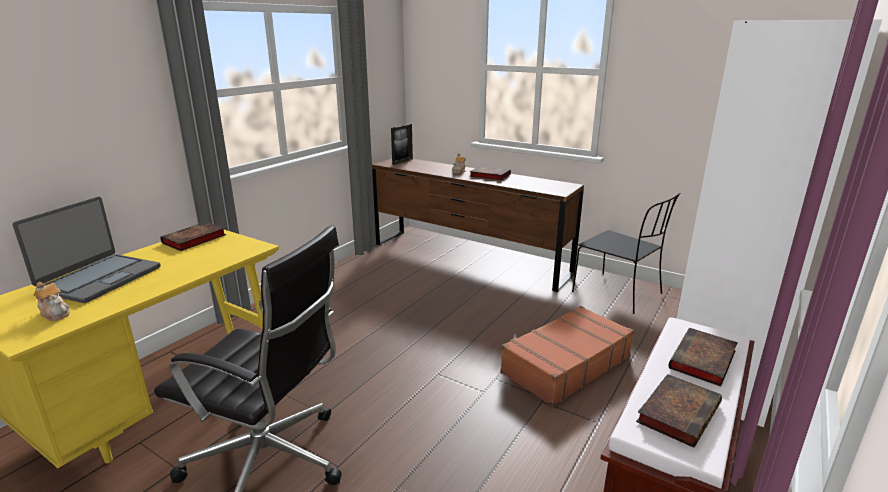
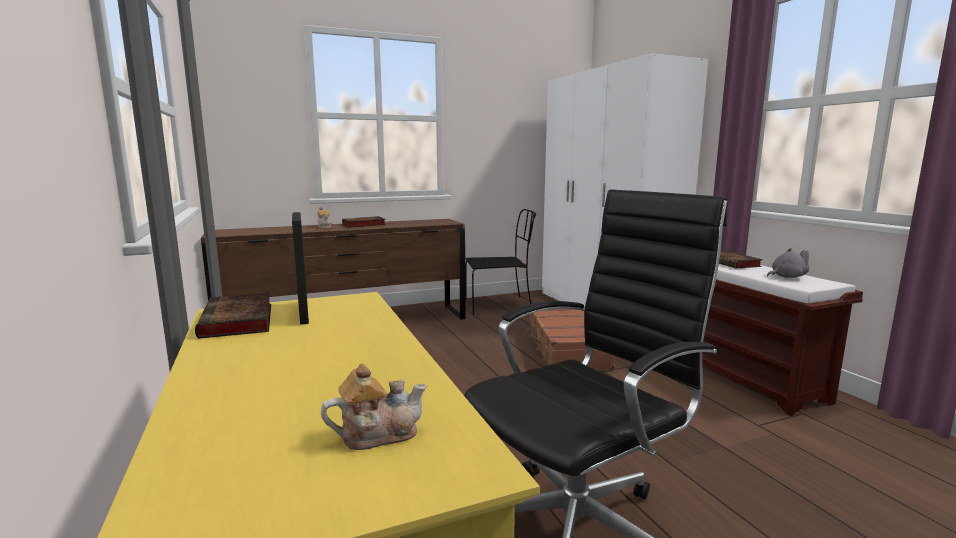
camera: 55 degrees left, 10 degrees down
(100, 279) = (267, 390): laptop -> none
(402, 162) = (233, 231): picture frame -> picture frame (303, 312)
(678, 412) = (786, 277): book -> grey plush toy

